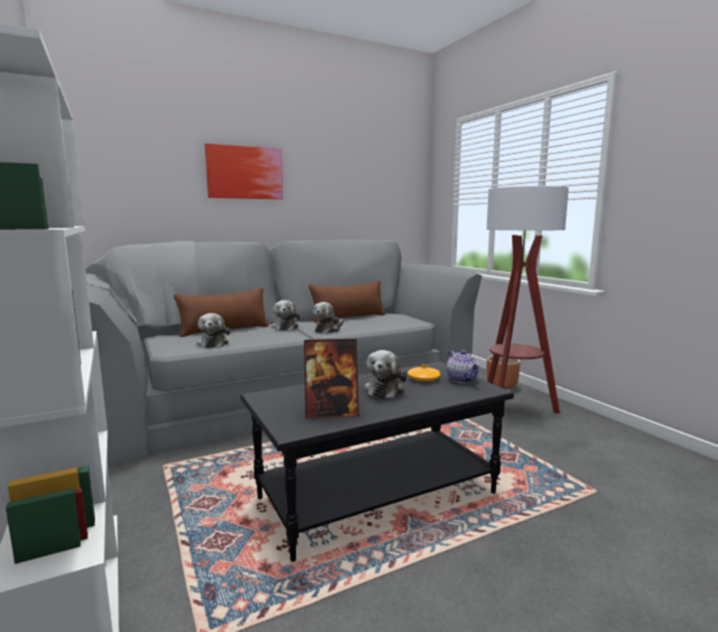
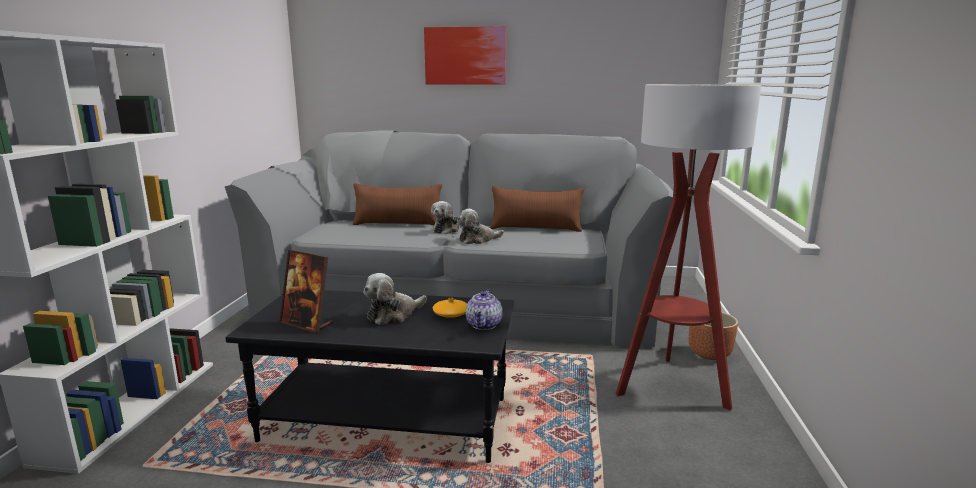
camera: 35 degrees right, 5 degrees up
(213, 343) = (359, 236): plush toy -> none

